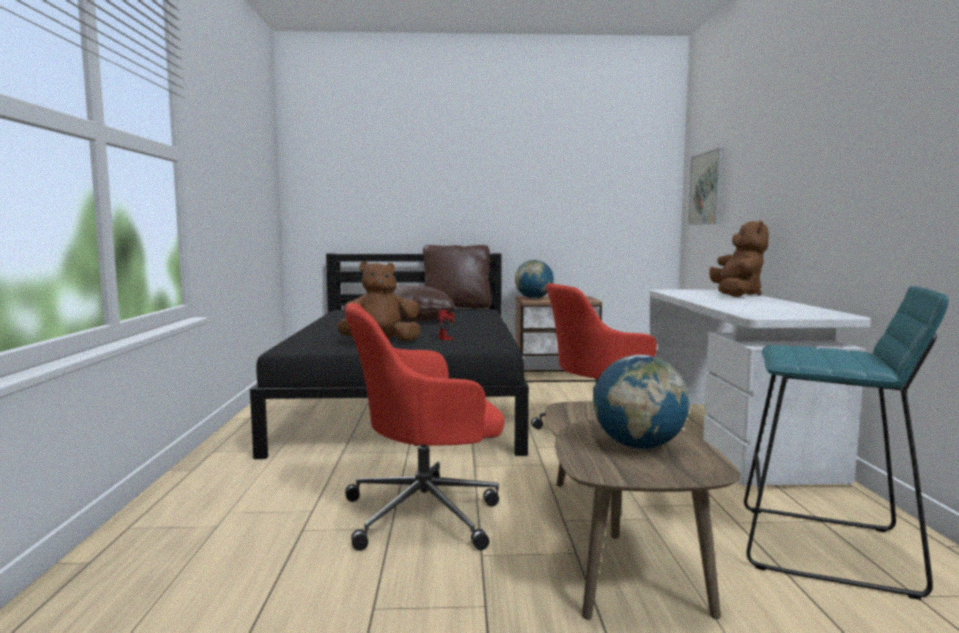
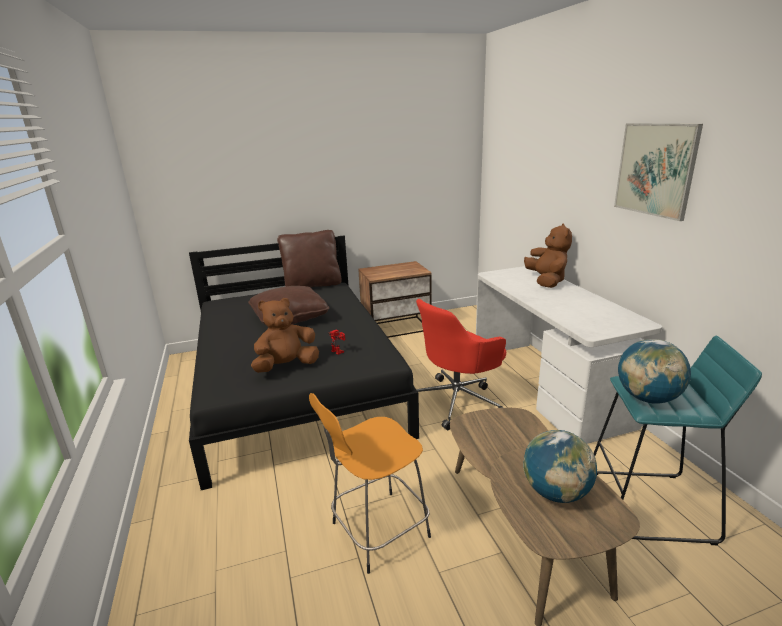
camera: 15 degrees left, 15 degrees up
(426, 513) = (377, 531): red office chair -> orange stool
(534, 298) = (375, 272): globe -> globe (647, 398)
(706, 188) = (507, 177): picture -> picture (655, 169)

